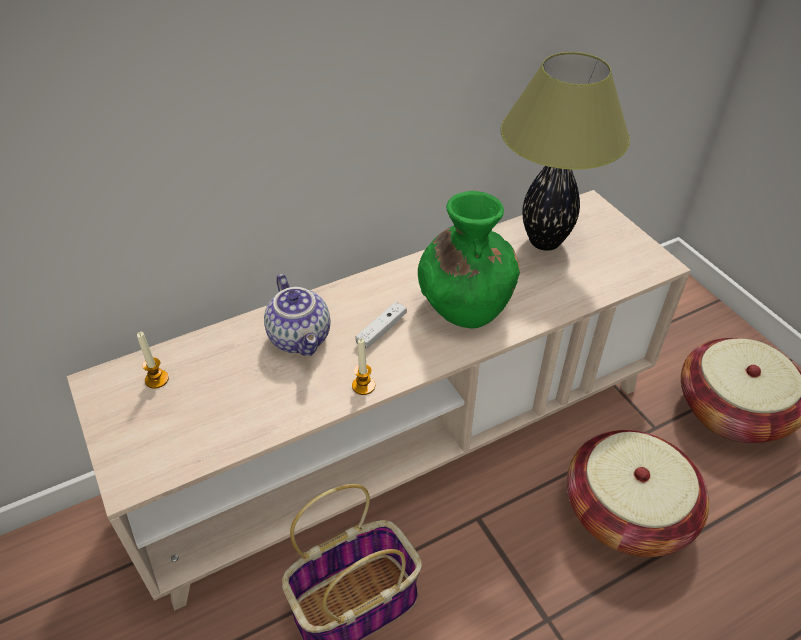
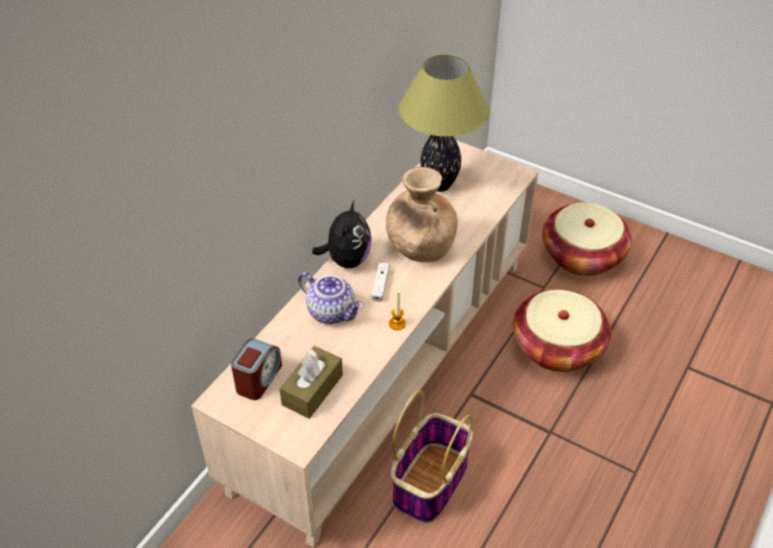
camera: 30 degrees left, 0 degrees up
(157, 379) = (258, 379): candle -> alarm clock
(201, 421) = (312, 390): none -> brown tissue box
(367, 285) = (346, 260): none -> plush toy
(465, 303) = (419, 246): green vase -> brown vase

